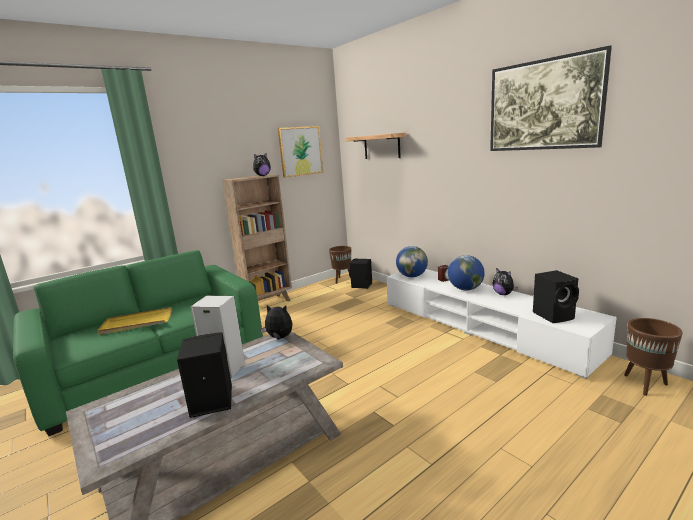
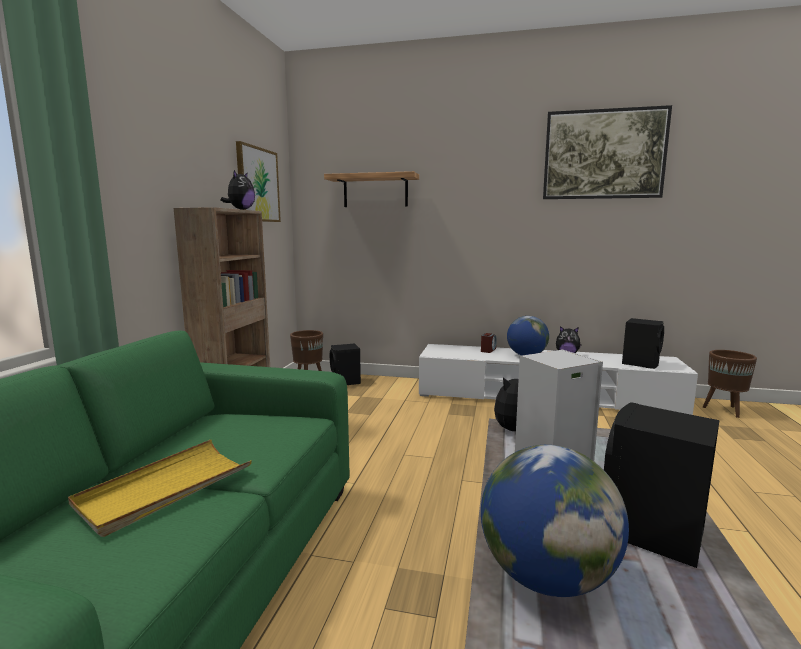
camera: 40 degrees left, 5 degrees down
(412, 276) = (447, 352): globe -> globe (546, 577)

